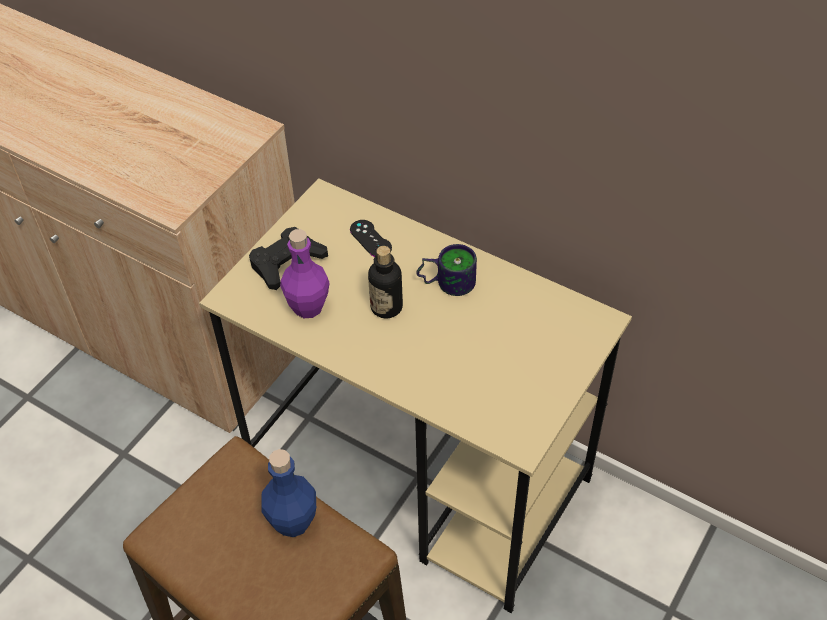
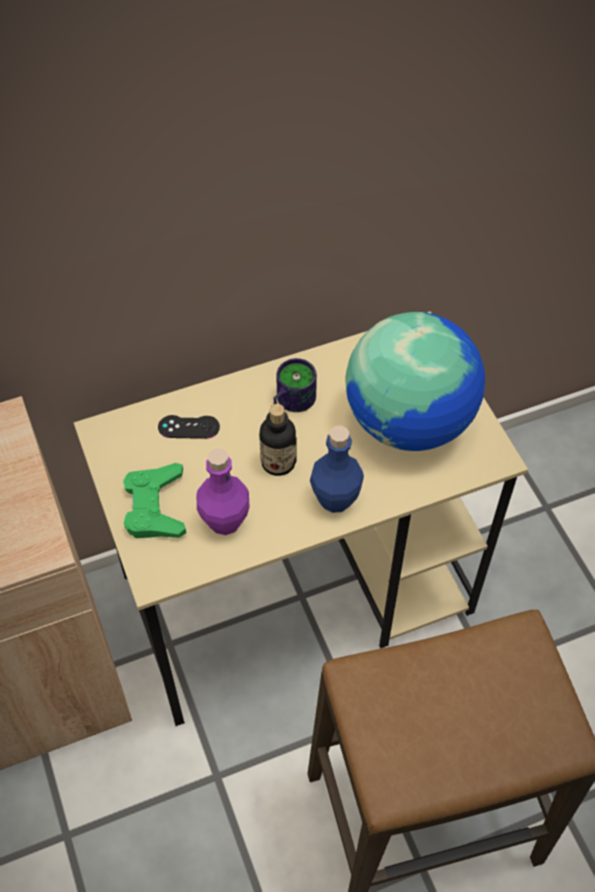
camera: 55 degrees left, 5 degrees up
(286, 262) = (155, 507): black game controller -> green game controller
(293, 522) = (452, 668): blue bottle -> blue bottle (335, 499)
(502, 365) = (410, 421): none -> globe

